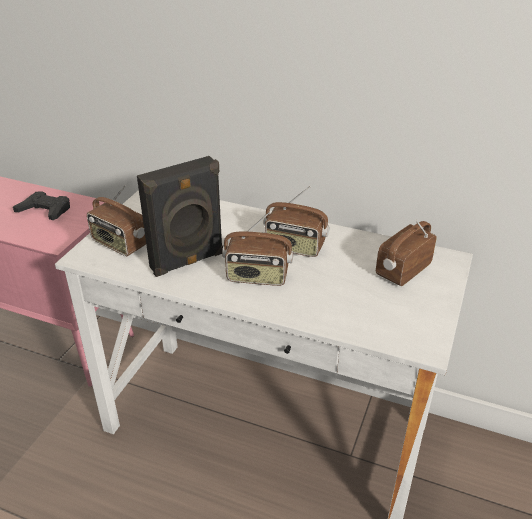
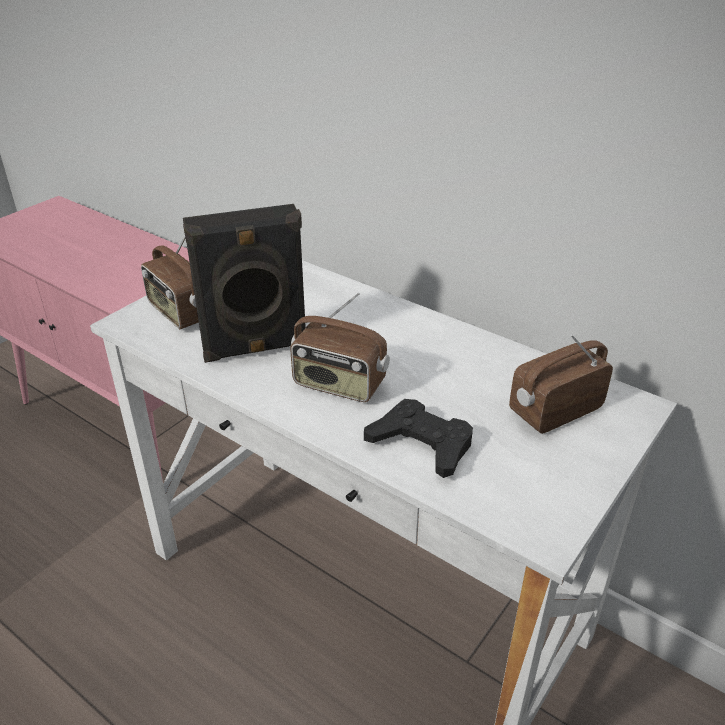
camera: 15 degrees right, 0 degrees up
(45, 210) = (129, 259): black game controller -> black game controller (421, 444)
(294, 247) = (409, 352): radio -> none

